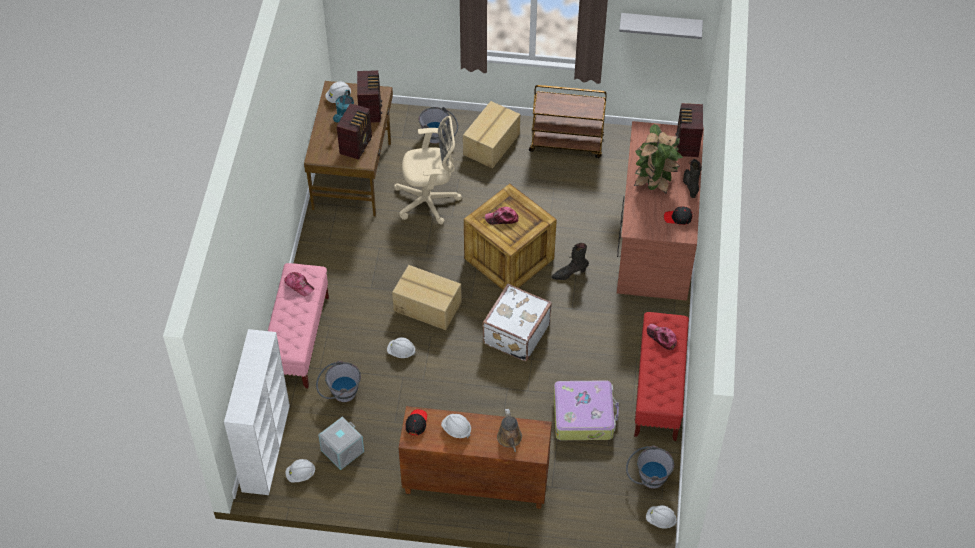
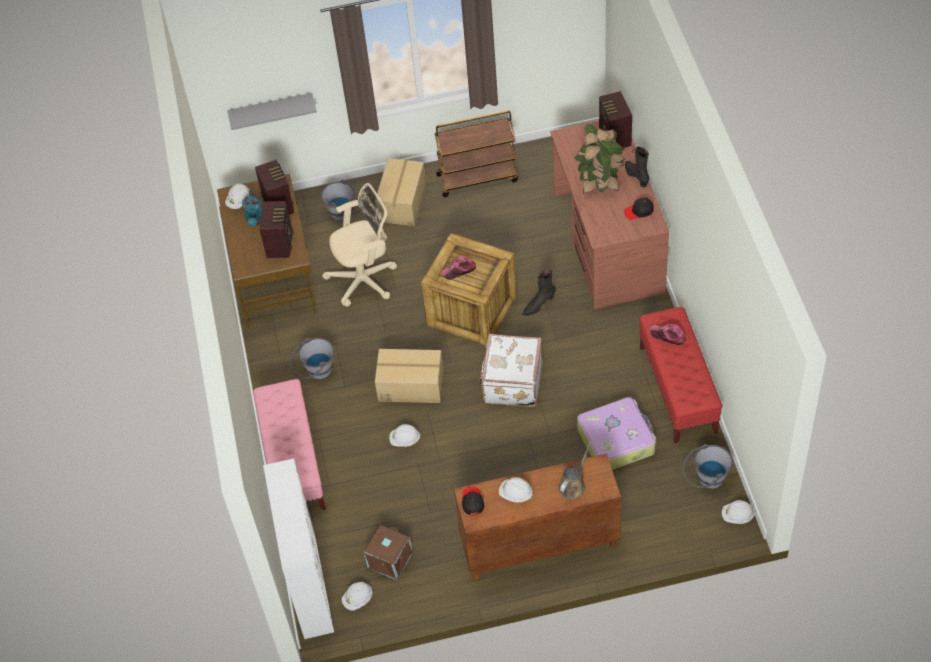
camera: 15 degrees left, 0 degrees up
(299, 285) = (279, 406): cap -> none
(339, 393) = (360, 503): grey bucket -> grey bucket (315, 372)
(342, 451) = (390, 561): grey storage box -> brown storage box
(510, 439) = (573, 485): brown watering can -> brown watering can turned 120 degrees counterclockwise
(660, 25) = (547, 25): grey shelf -> grey shelf (271, 110)

